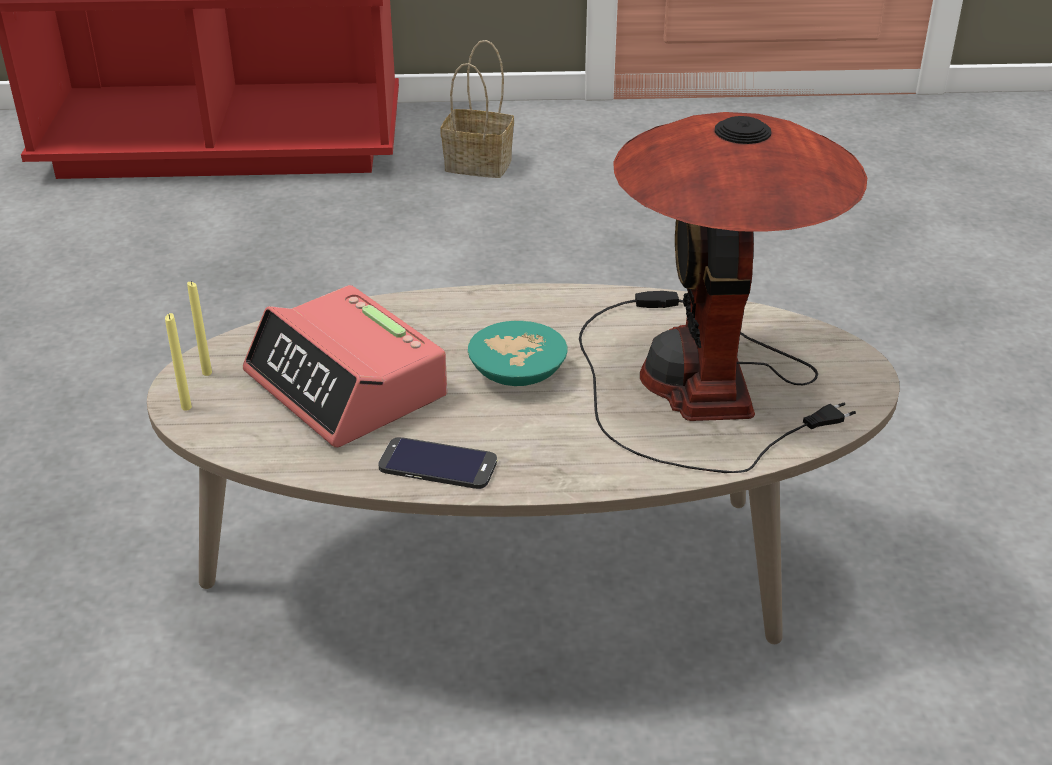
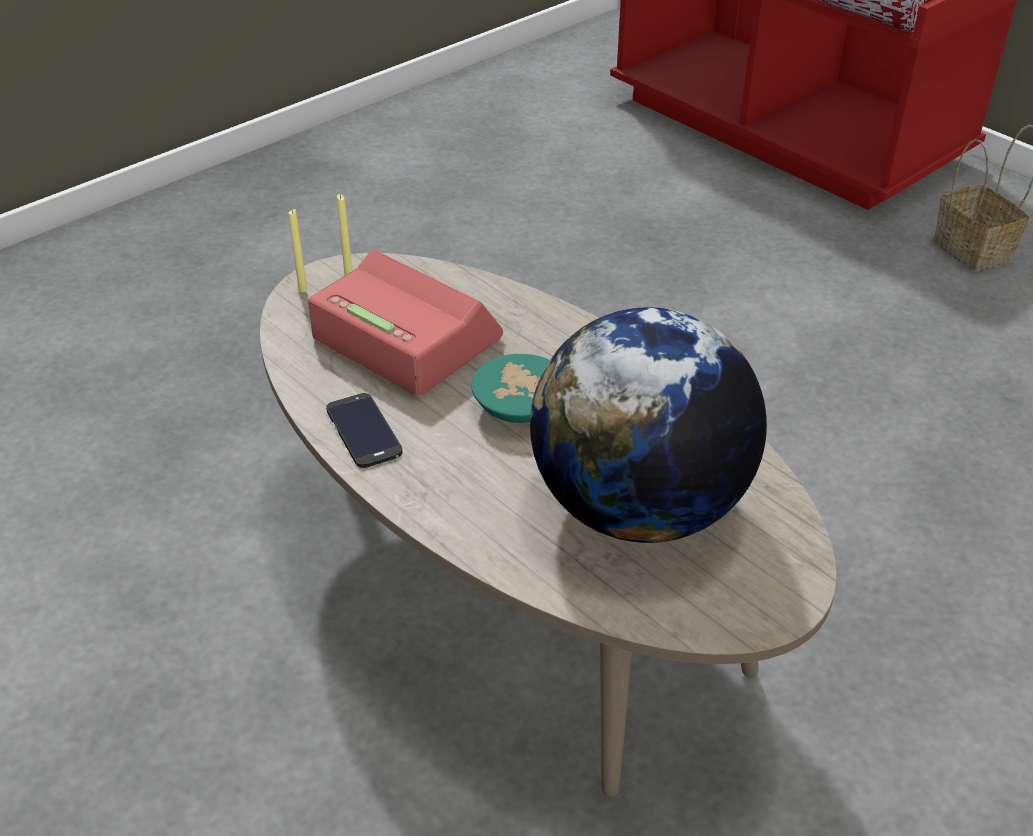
camera: 50 degrees right, 5 degrees up
(347, 386) = (405, 338): alarm clock -> alarm clock turned 120 degrees clockwise
(702, 378) = (639, 508): table lamp -> globe

